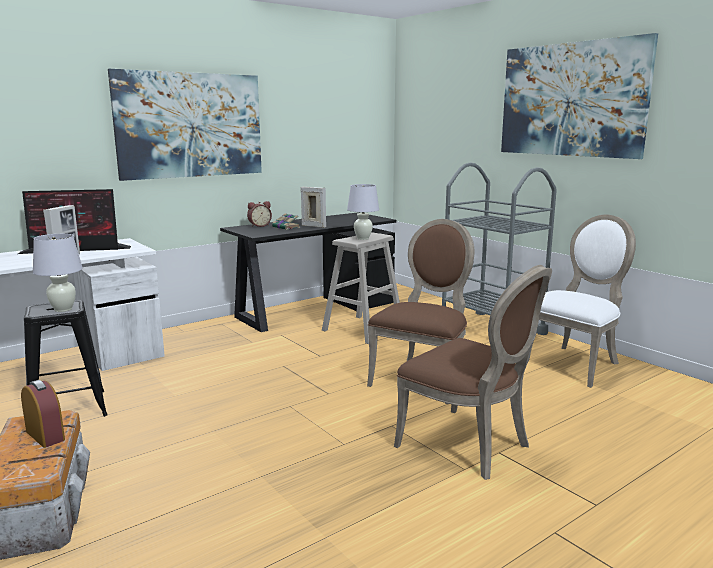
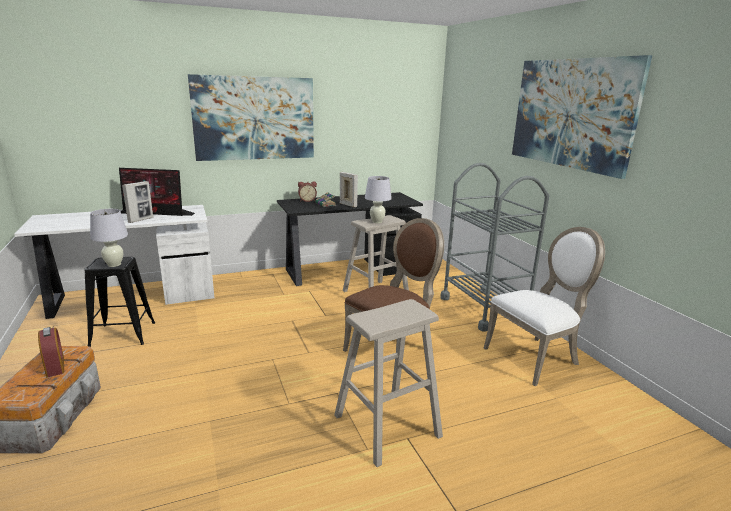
camera: 15 degrees right, 5 degrees up
(469, 445) = (386, 426): brown chair -> beige stool

